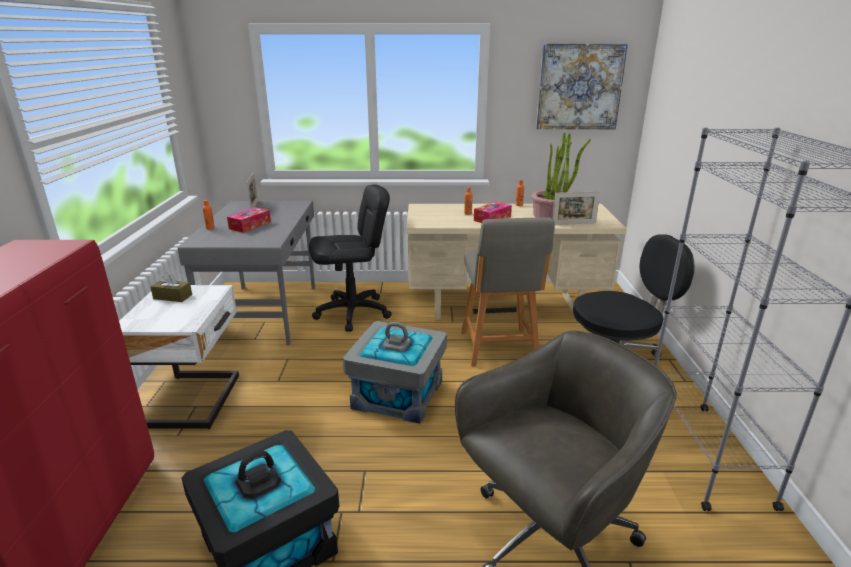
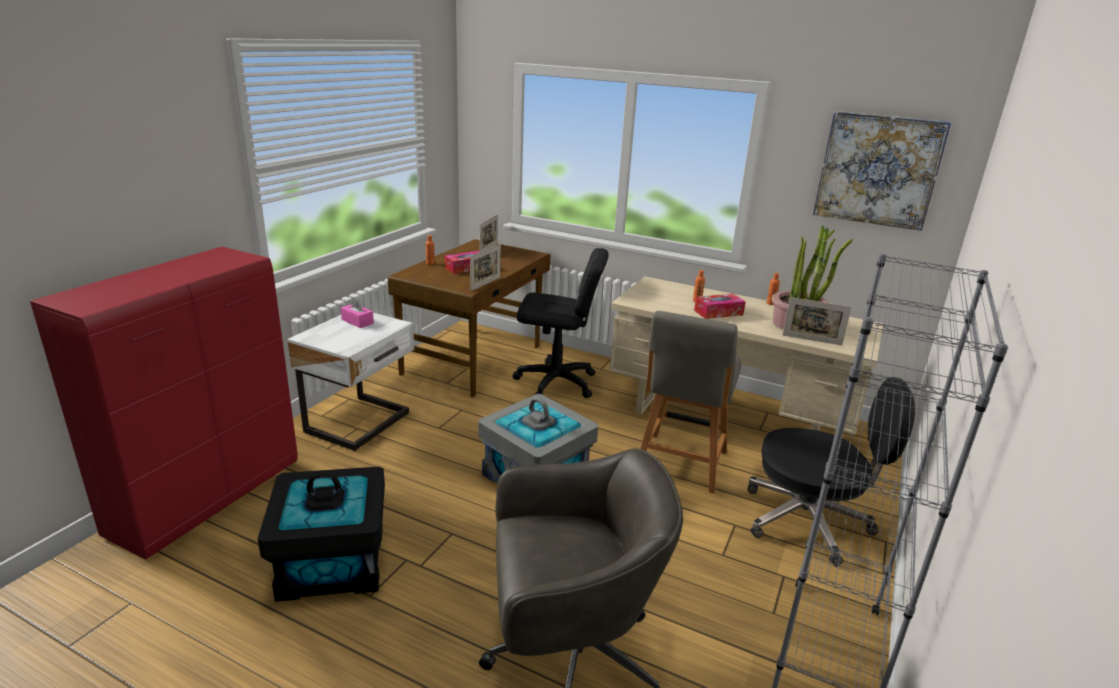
camera: 25 degrees right, 0 degrees up
(173, 297) = (357, 321): brown tissue box -> pink tissue box
(265, 312) = (474, 360): grey desk -> brown desk
(282, 235) = (485, 284): none -> picture frame

